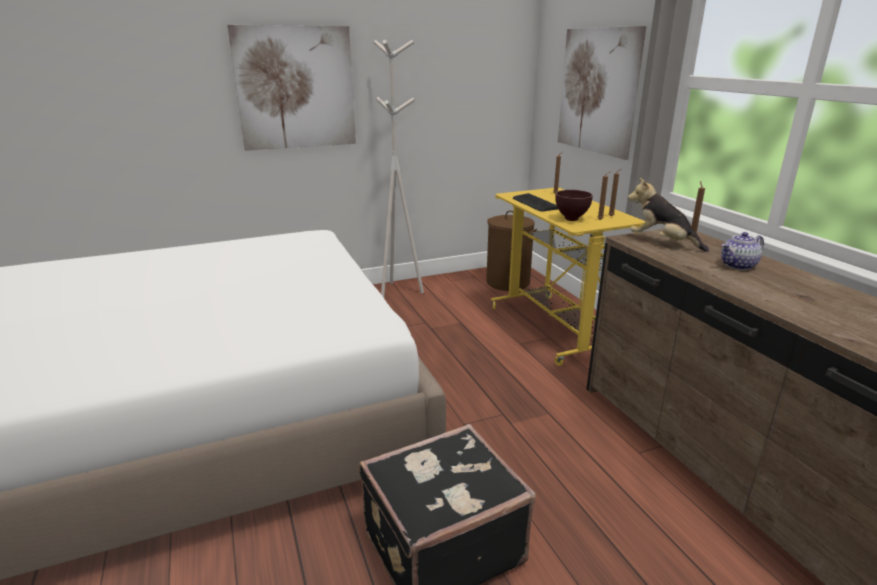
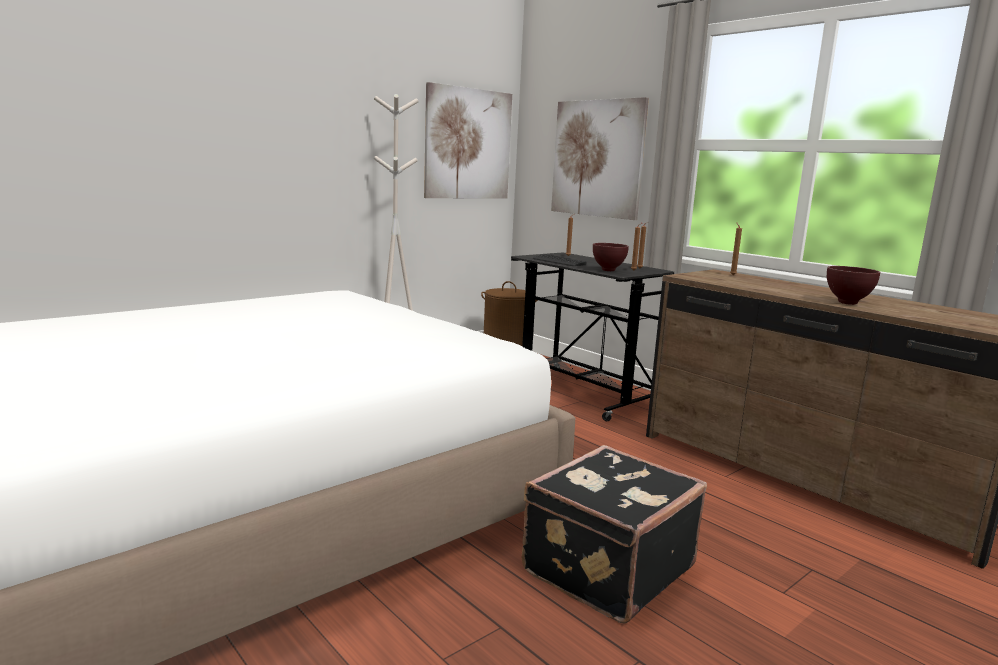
camera: 20 degrees left, 10 degrees down
(296, 88) = (288, 140): picture -> picture (468, 144)
(554, 328) = (579, 393): yellow desk -> black desk
(662, 242) = (713, 277): plush toy -> none
(738, 266) = (789, 287): teapot -> none
(782, 303) = (848, 303): none -> brown bowl

